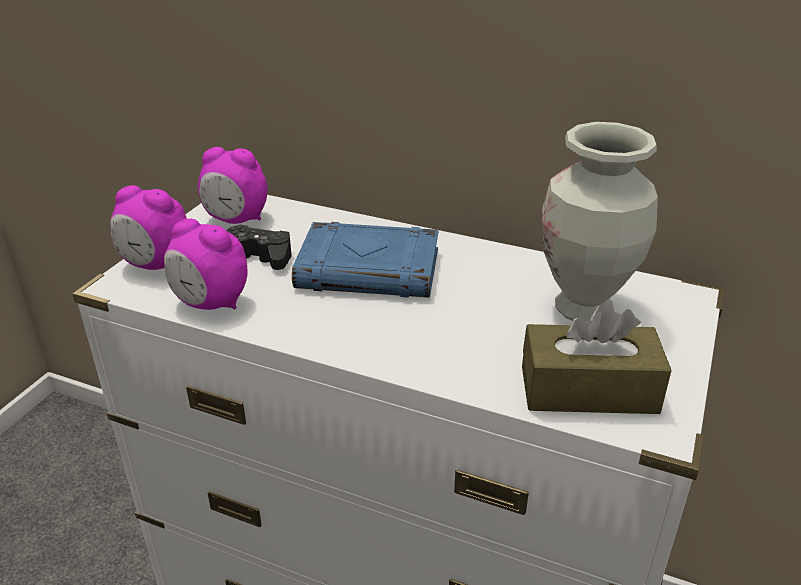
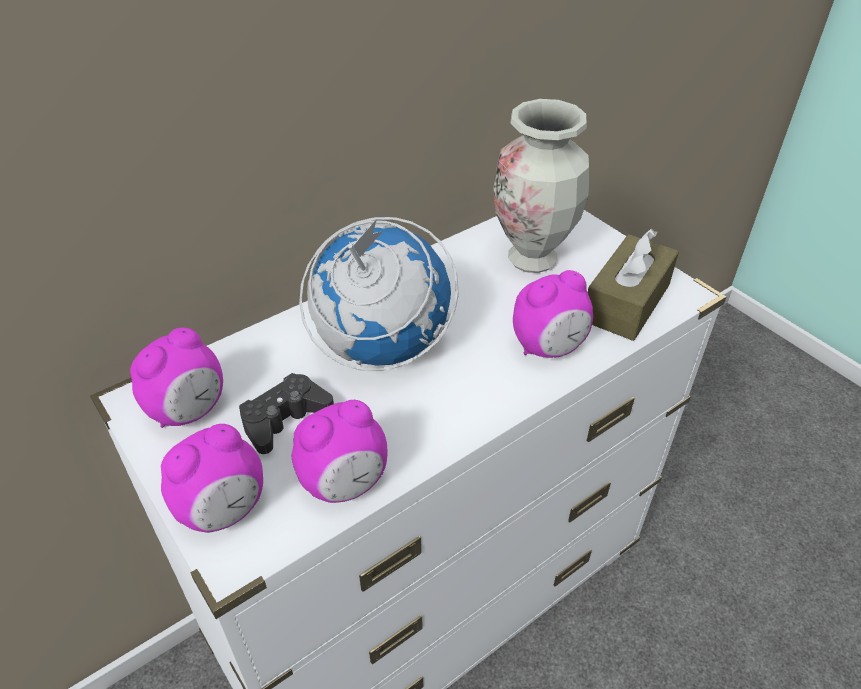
camera: 60 degrees left, 10 degrees up
(370, 269) = (381, 348): blue book -> globe
(460, 357) = (549, 348): none -> alarm clock

